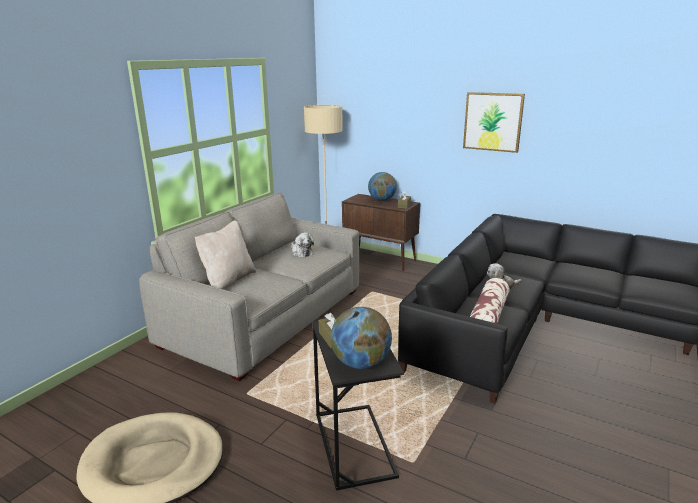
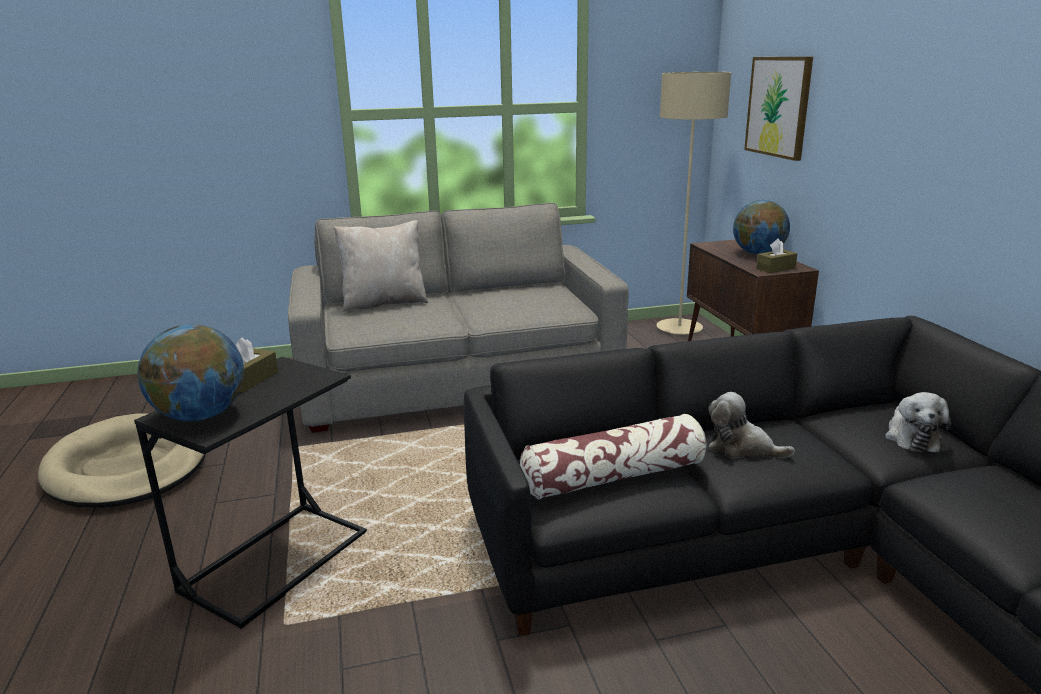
camera: 45 degrees right, 0 degrees up
(301, 252) = (526, 297): plush toy -> plush toy (911, 437)
(493, 121) = (958, 102): picture -> picture (778, 106)

